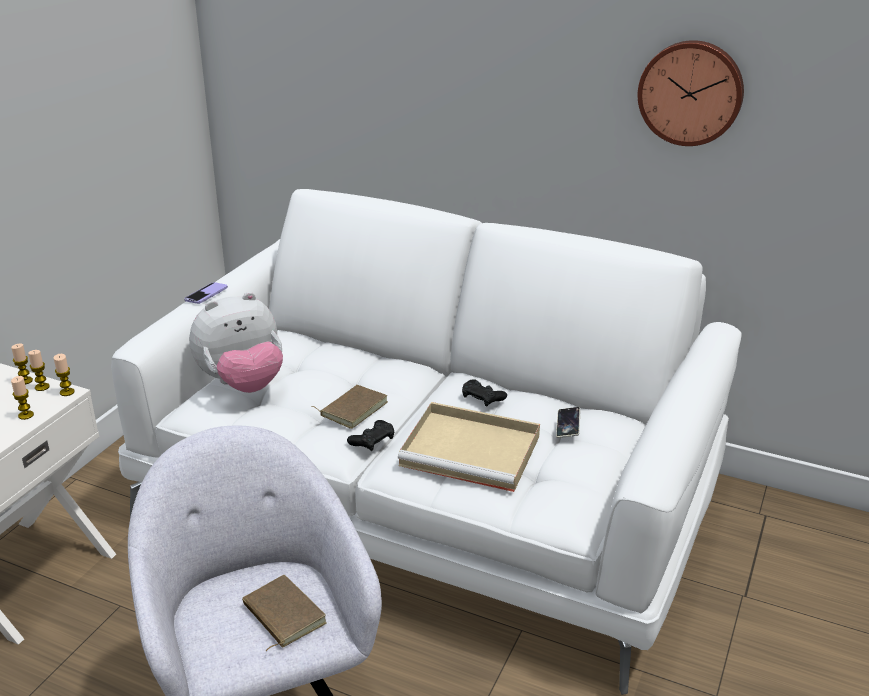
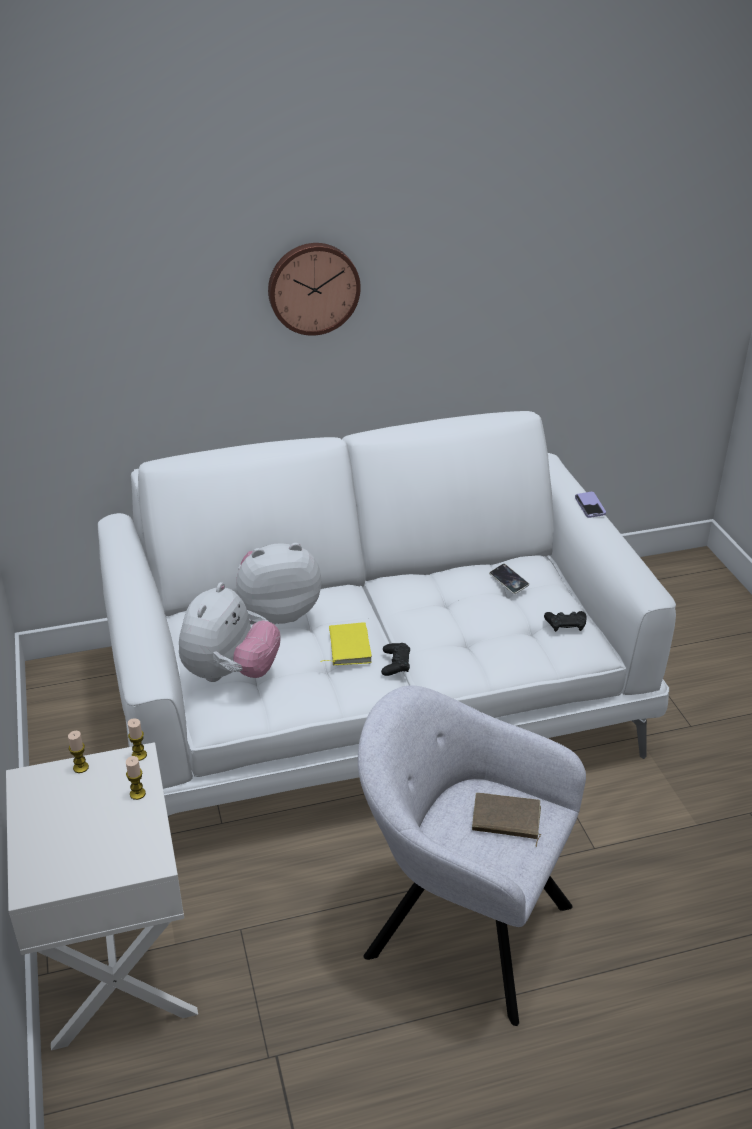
camera: 40 degrees left, 5 degrees up
(42, 387) = (107, 764): candle -> none
(206, 294) = (133, 606): phone -> phone (590, 506)
(342, 360) = (279, 612): none -> plush toy
(352, 408) = (347, 647): brown book -> yellow book
(473, 451) = (475, 633): beige tray -> none
(482, 397) = (425, 589): black game controller -> black game controller (565, 624)
(691, 92) = (490, 274): wall clock -> wall clock (313, 287)

